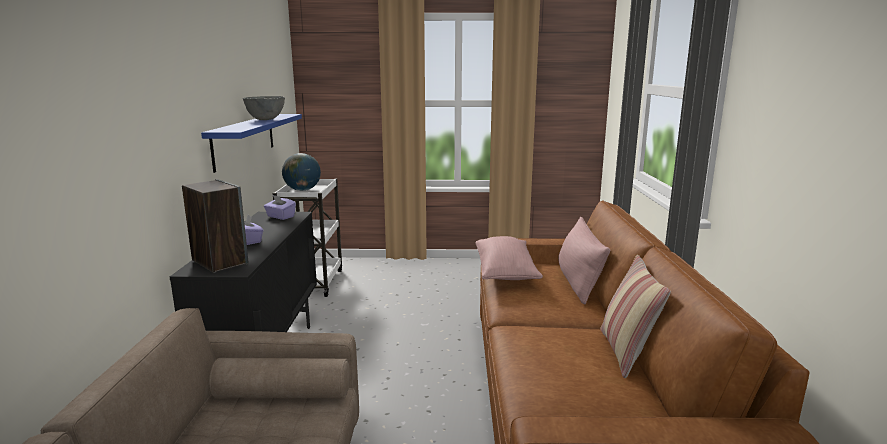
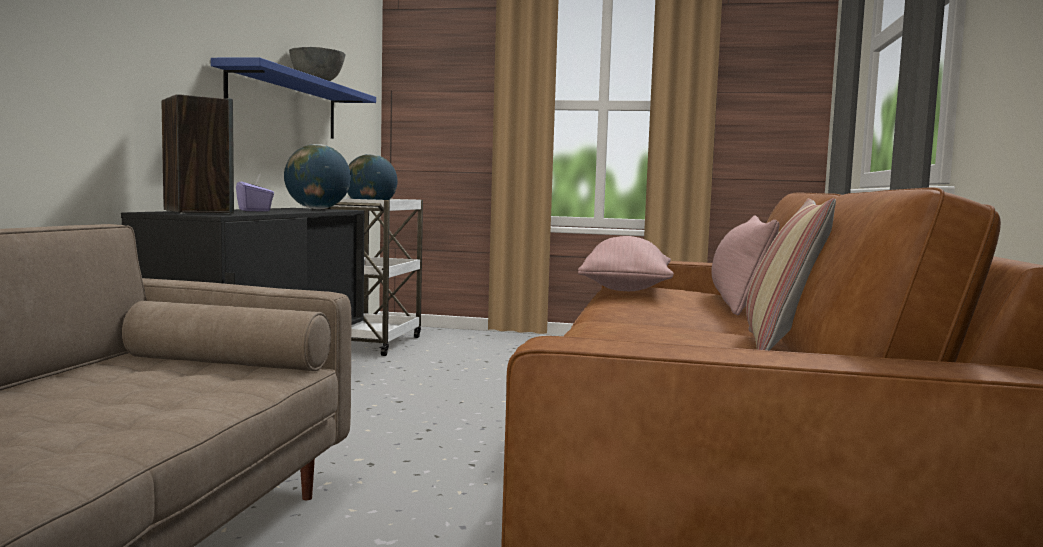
camera: 10 degrees right, 10 degrees down
(280, 217) = (318, 209): purple tissue box -> globe

